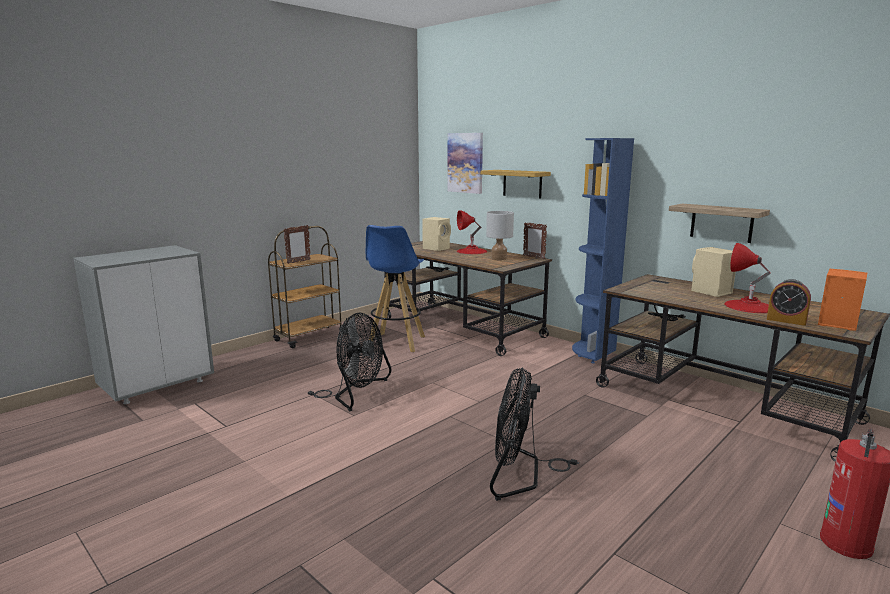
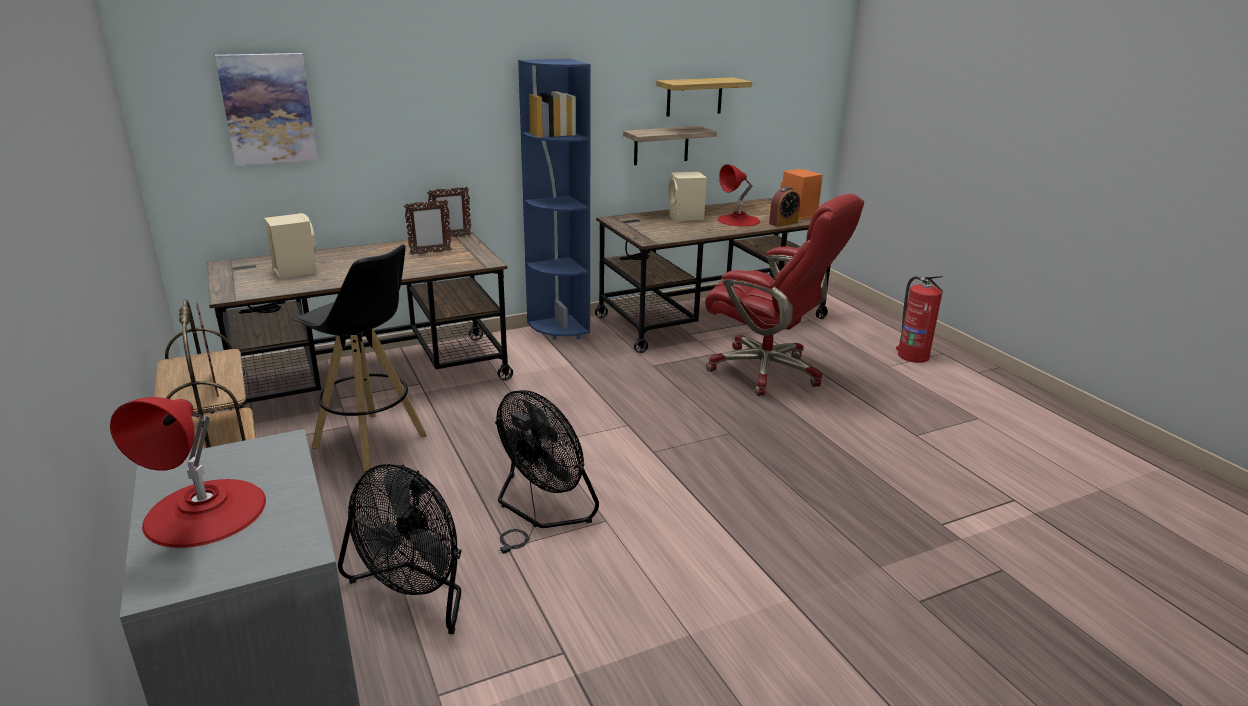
camera: 70 degrees left, 10 degrees up
(395, 343) = (371, 442): blue stool -> black stool
(471, 251) = (356, 256): red table lamp -> red table lamp (206, 512)
(499, 258) = (430, 253): grey table lamp -> picture frame
(521, 470) = (788, 440): black fan -> black fan (416, 587)
(522, 183) = (400, 132): shelf -> shelf (694, 96)
(642, 445) = (767, 373): none -> red office chair

